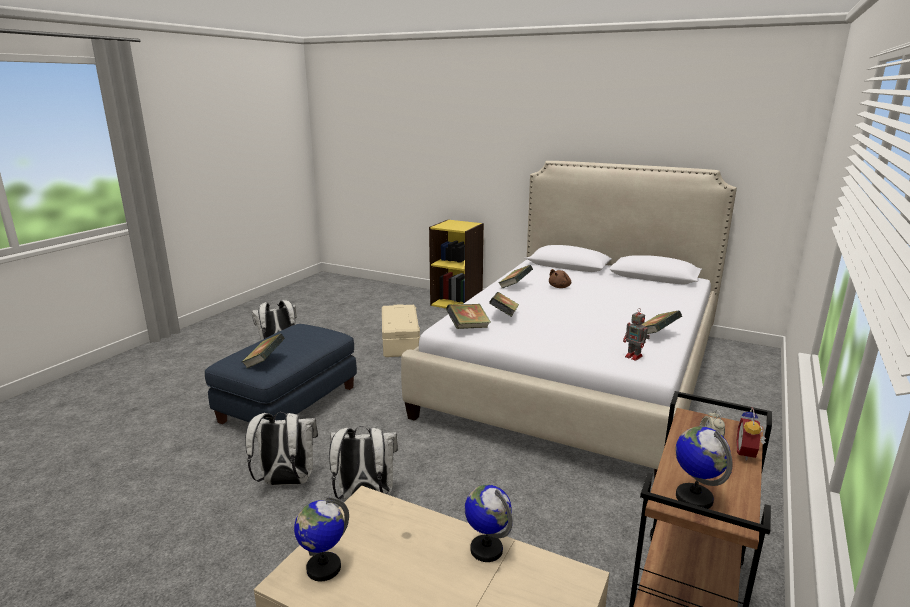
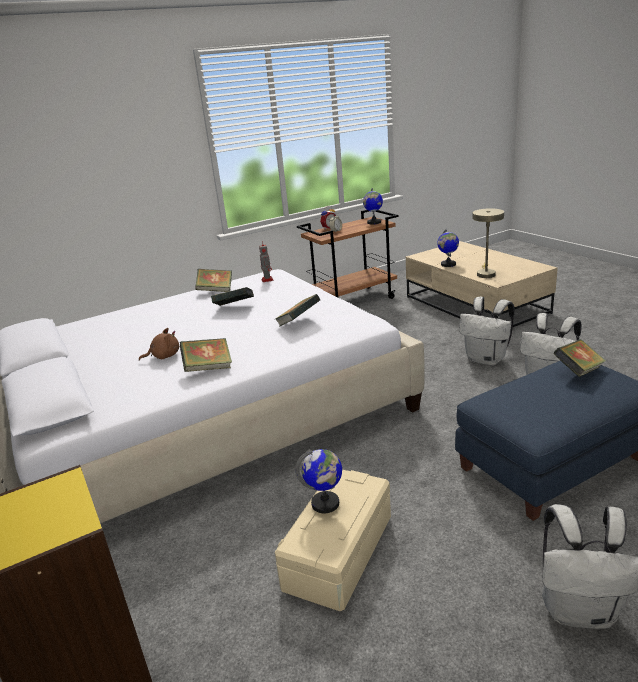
camera: 145 degrees left, 5 degrees up
(323, 568) = (525, 268): globe -> globe (325, 504)
(395, 526) = (485, 273): none -> beige table lamp
(468, 328) = (350, 317): book -> book (234, 307)

